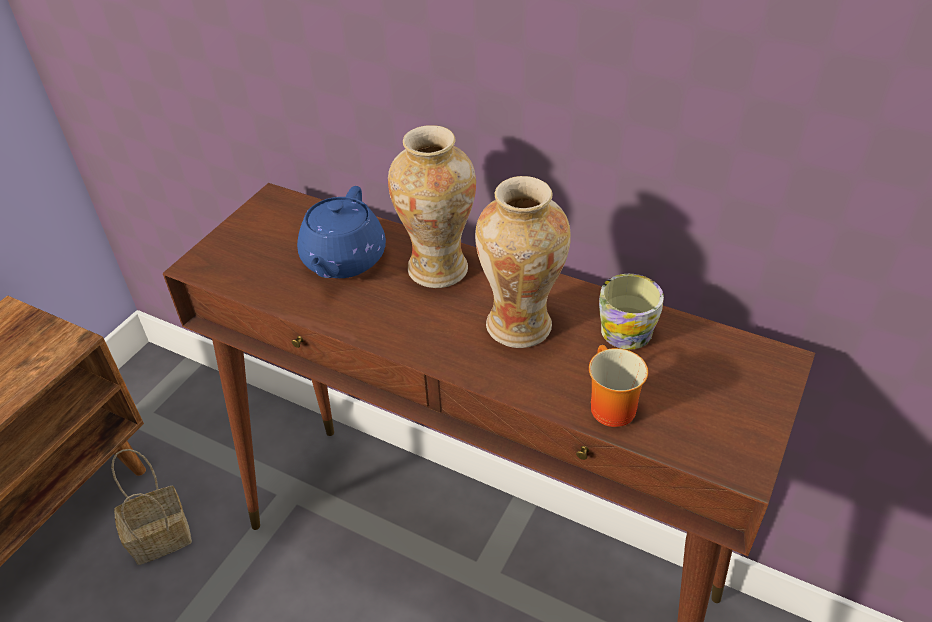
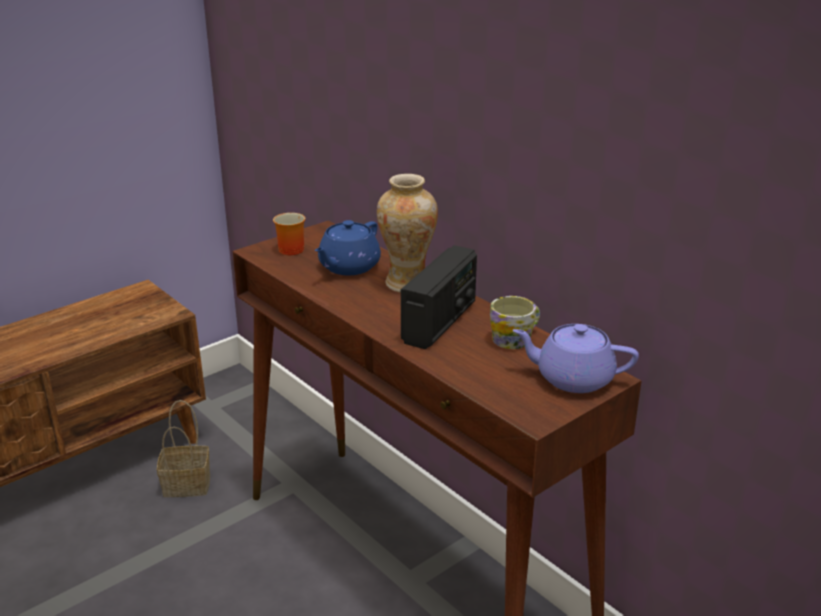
camera: 20 degrees right, 15 degrees down
(520, 326) = (440, 322): vase -> radio
(607, 406) = (467, 371): mug -> mug (290, 248)
(739, 376) = (572, 378): none -> purple teapot

